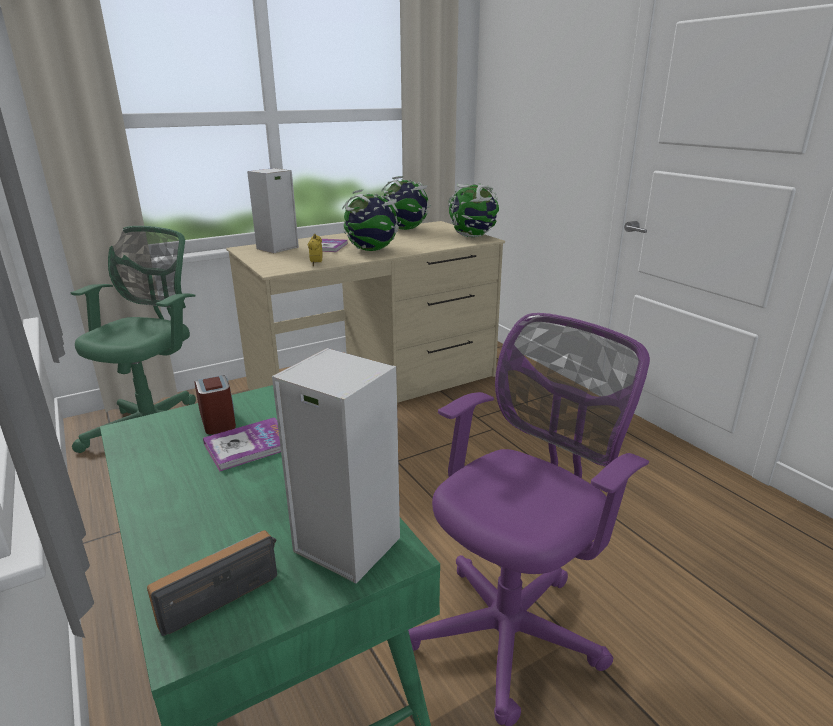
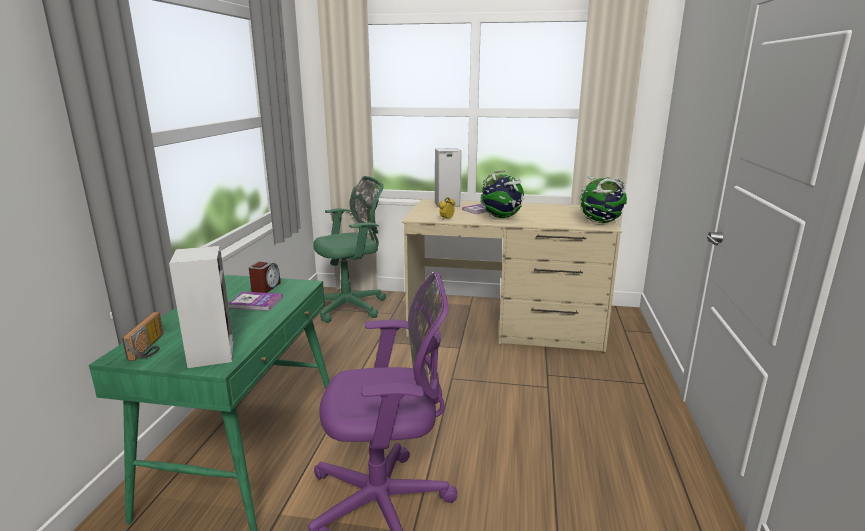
camera: 40 degrees right, 5 degrees down
(220, 591) = (151, 348): radio -> radio turned 90 degrees clockwise
(405, 229) = (561, 207): globe -> none

